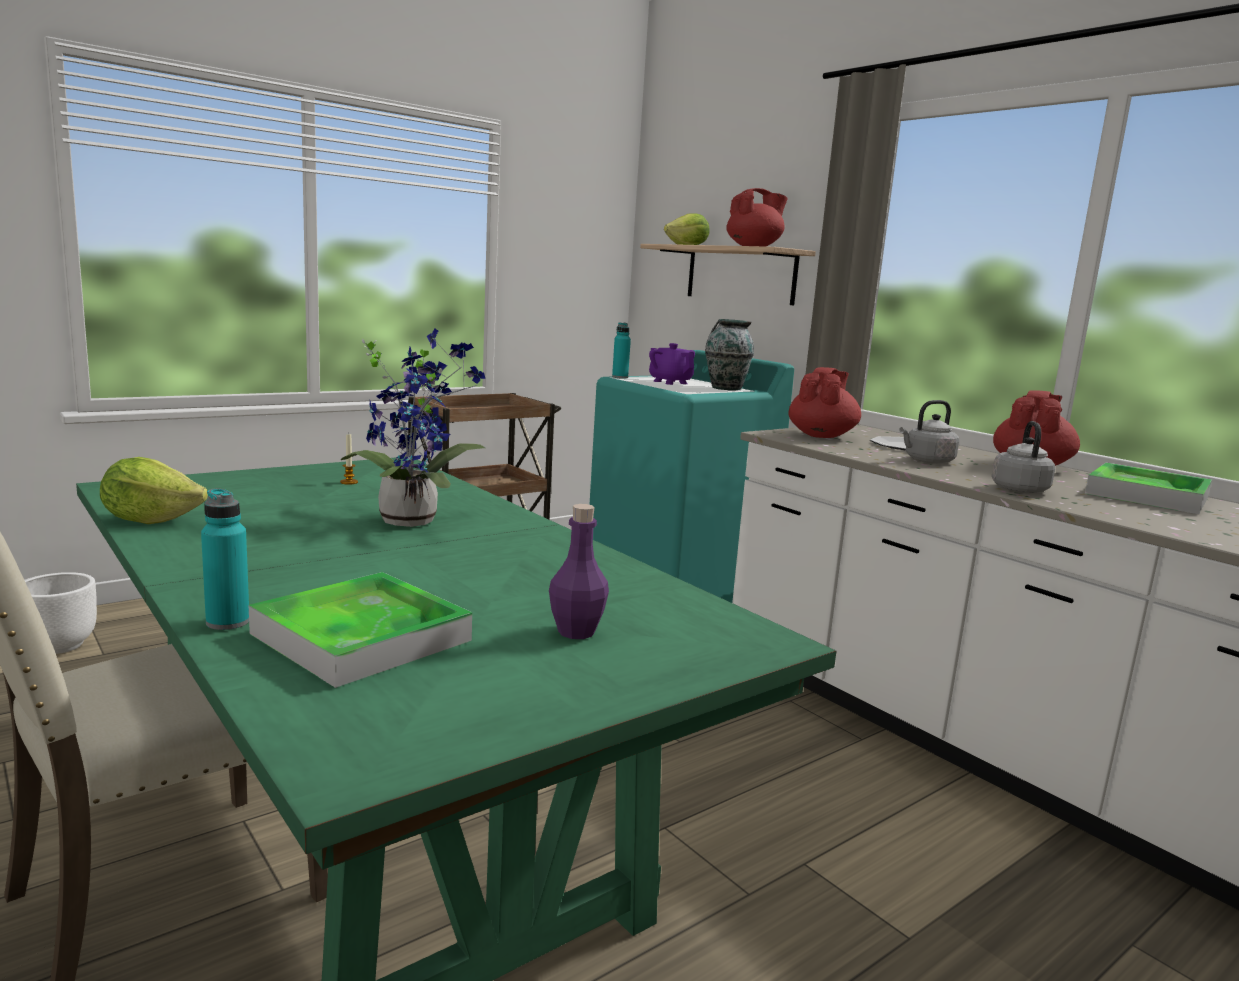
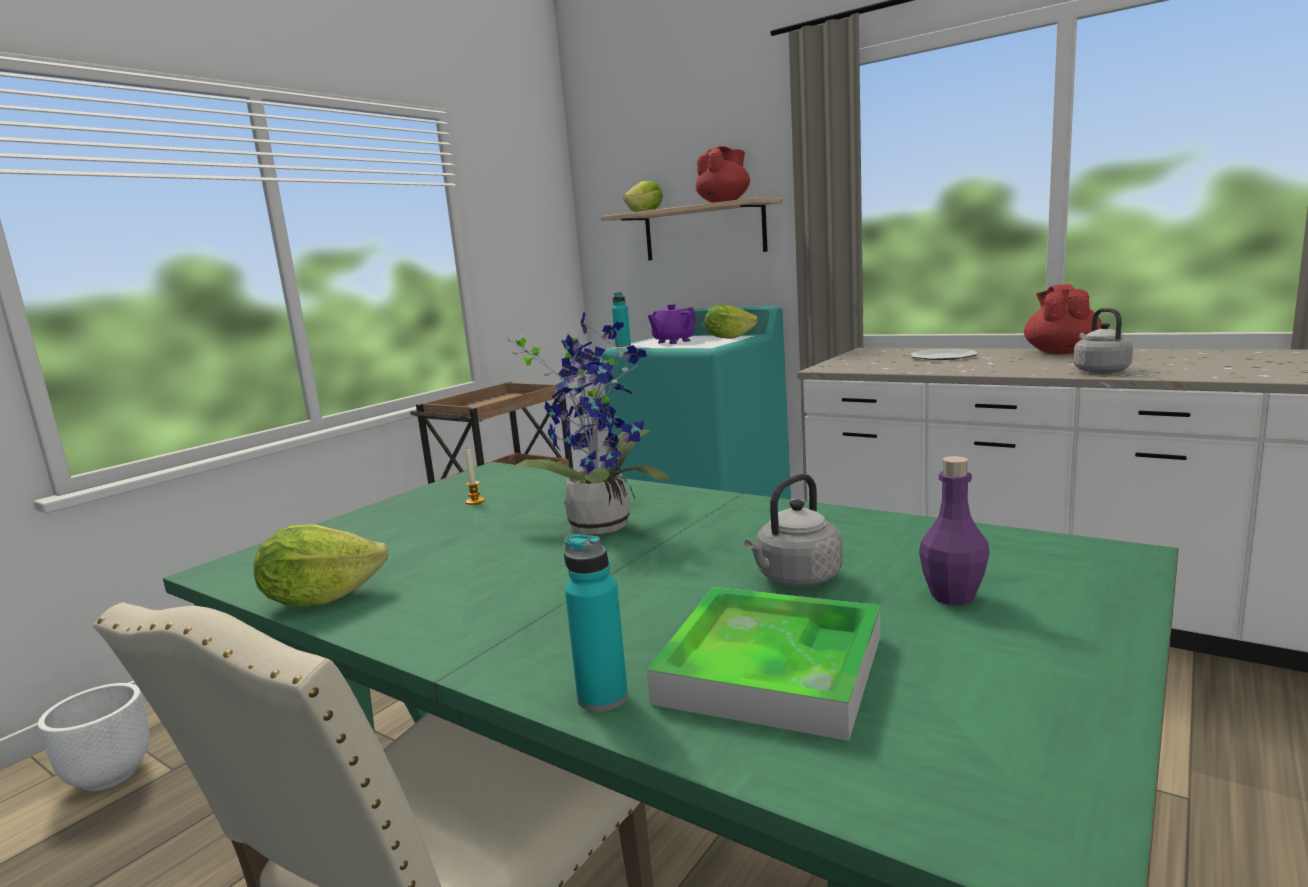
camera: 15 degrees left, 0 degrees up
(670, 382) = (673, 342): purple teapot -> purple teapot turned 75 degrees counterclockwise
(725, 388) = (728, 338): vase -> lettuce
(821, 436) = (864, 361): red teapot -> none
(926, 461) = (985, 364): grey kettle -> grey kettle (796, 578)
(1146, 495) = (1185, 356): tray -> none

